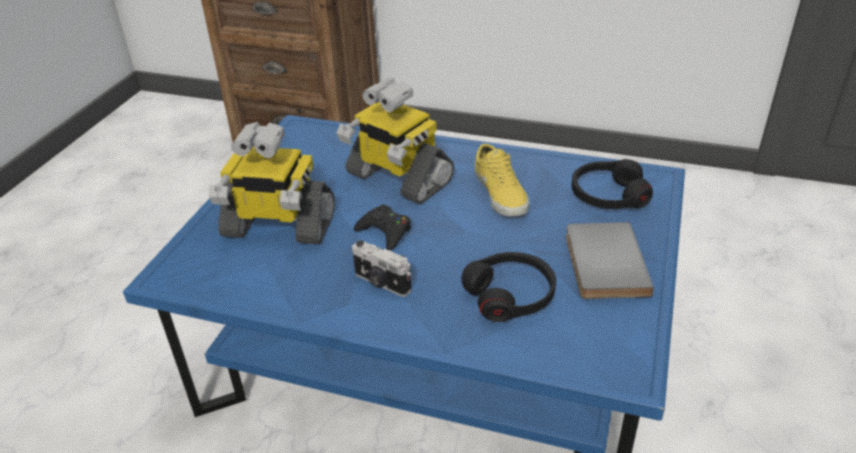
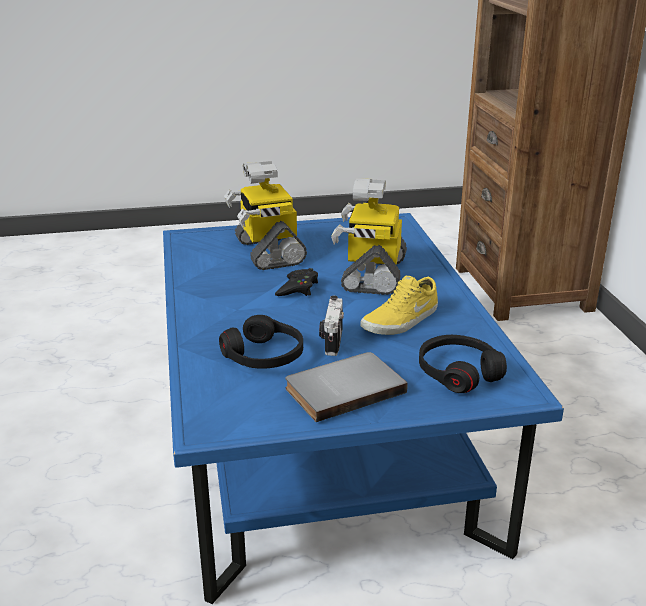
camera: 60 degrees right, 10 degrees down
(381, 283) = (236, 303): camera -> camera (331, 340)

